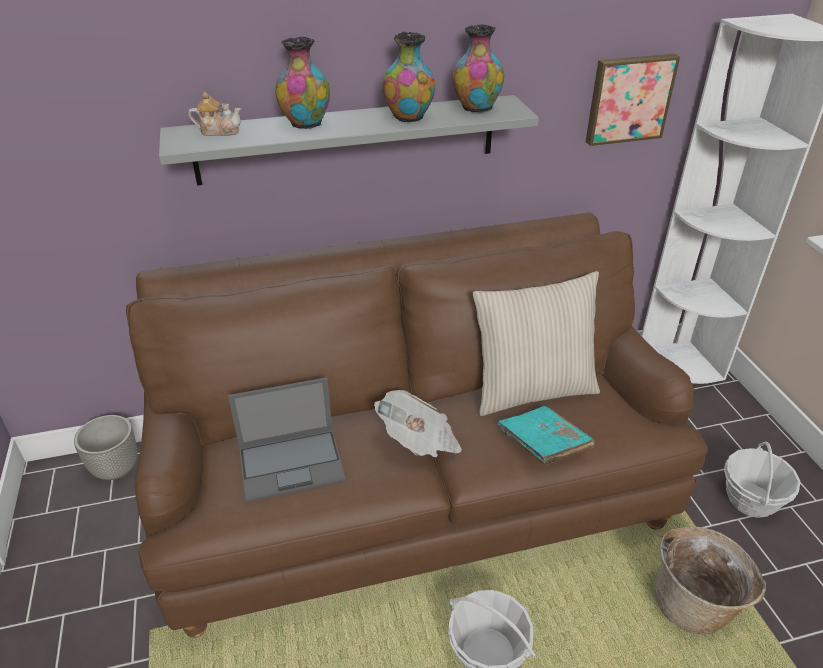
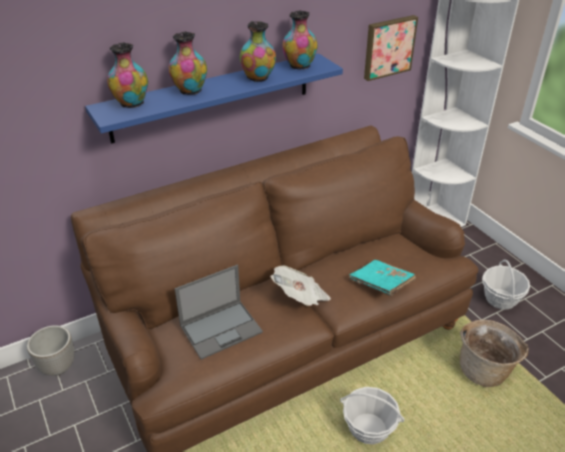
camera: 15 degrees left, 0 degrees up
(219, 131) = (131, 103): teapot -> vase
(347, 139) = (213, 97): grey shelf -> blue shelf
(532, 390) = (361, 251): beige pillow -> none

